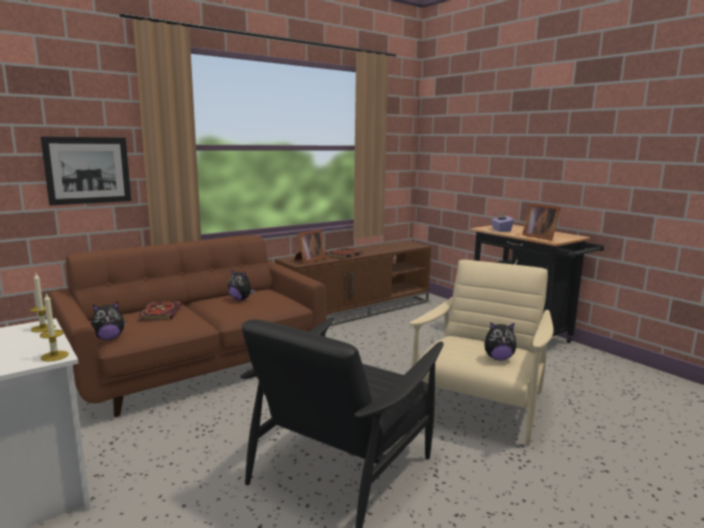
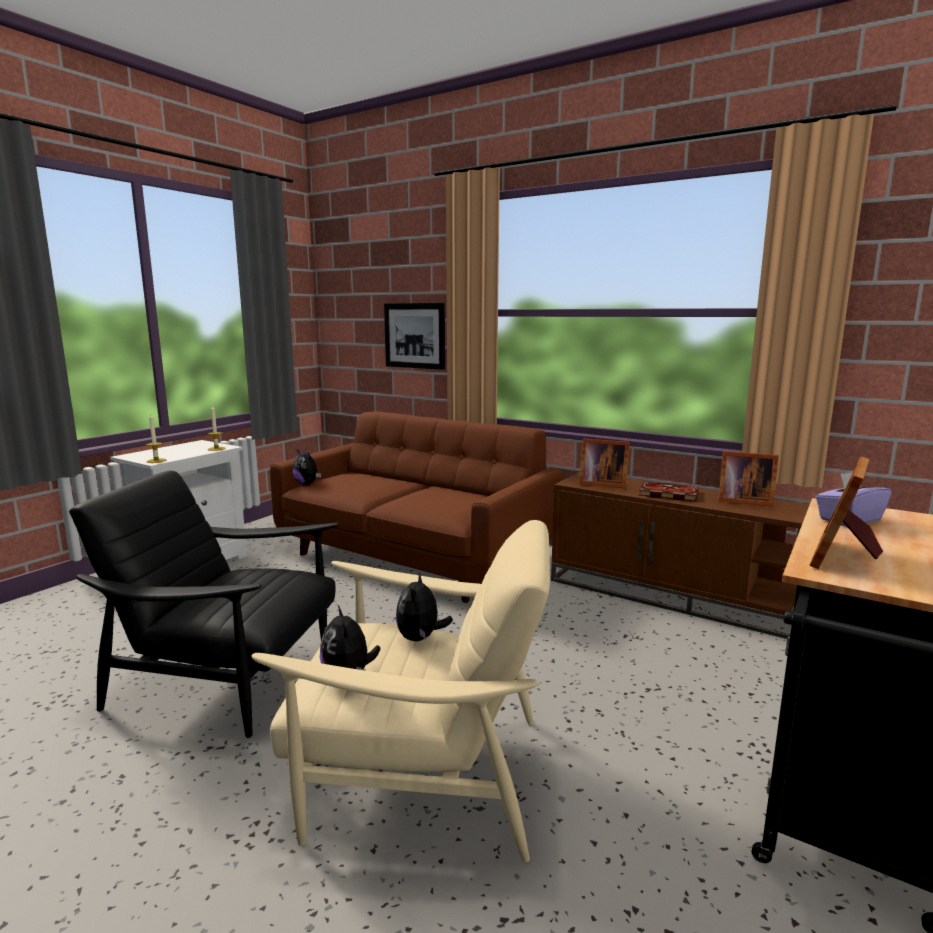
camera: 70 degrees right, 0 degrees up
(160, 312) = (376, 481): book -> none
(241, 299) = (444, 496): plush toy -> plush toy (420, 638)
(369, 249) = (742, 501): none -> picture frame

